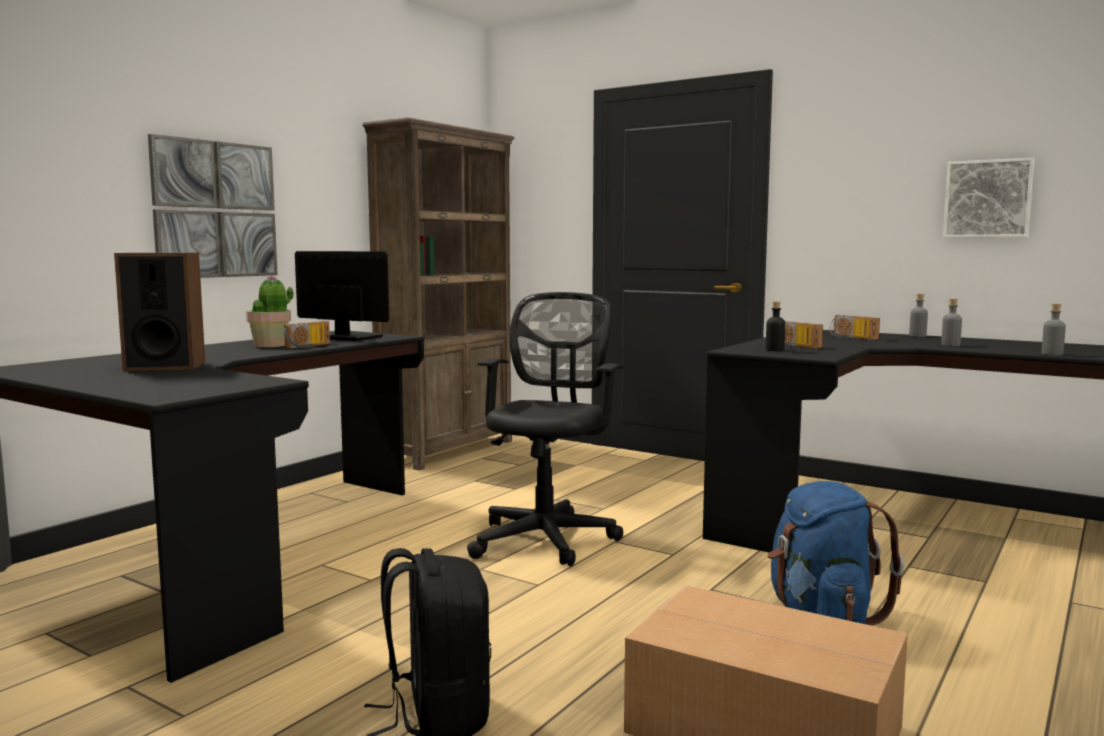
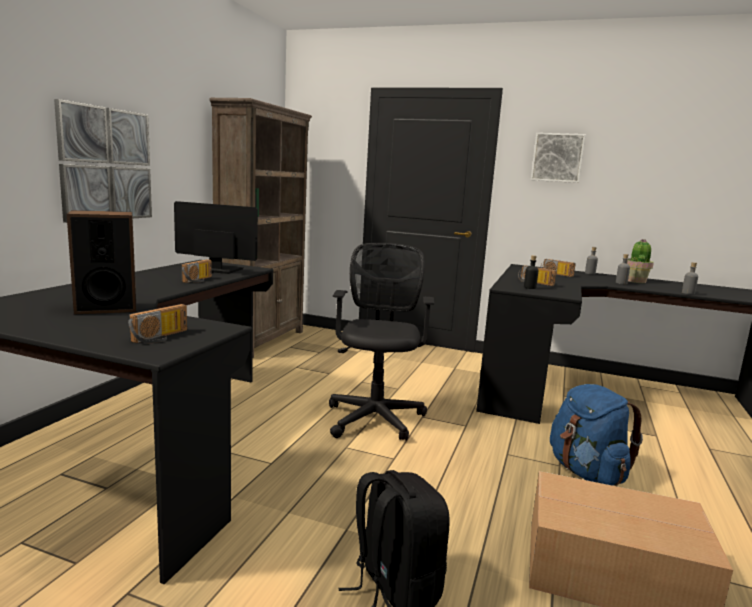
camera: 15 degrees left, 5 degrees up
(189, 387) = (161, 337): none -> radio
(271, 345) = (165, 278): potted plant -> potted plant (636, 281)
(988, 199) = (637, 189): picture -> picture (557, 157)

